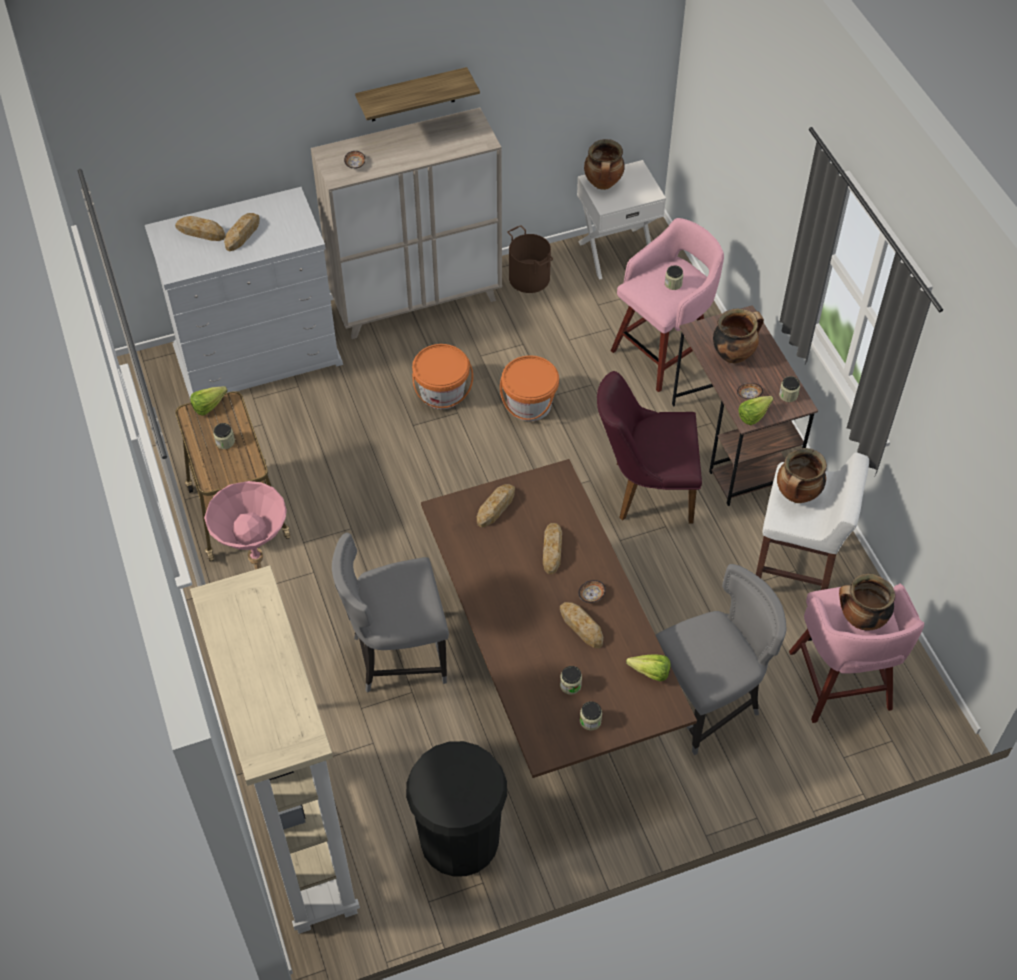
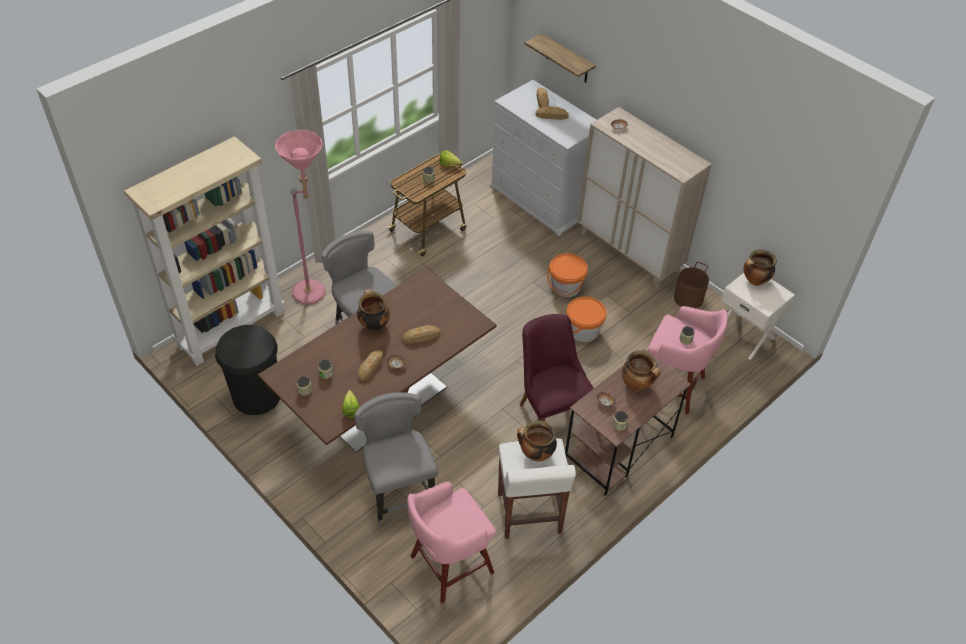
camera: 65 degrees right, 5 degrees down
(412, 95) = (679, 122): shelf -> shelf (567, 59)
(496, 507) = (440, 301): bread -> none
(708, 704) = (399, 492): grey chair -> grey chair turned 150 degrees counterclockwise
(756, 415) = (590, 411): lettuce -> none
(860, 620) = (451, 520): cooking pot -> cooking pot (373, 324)

